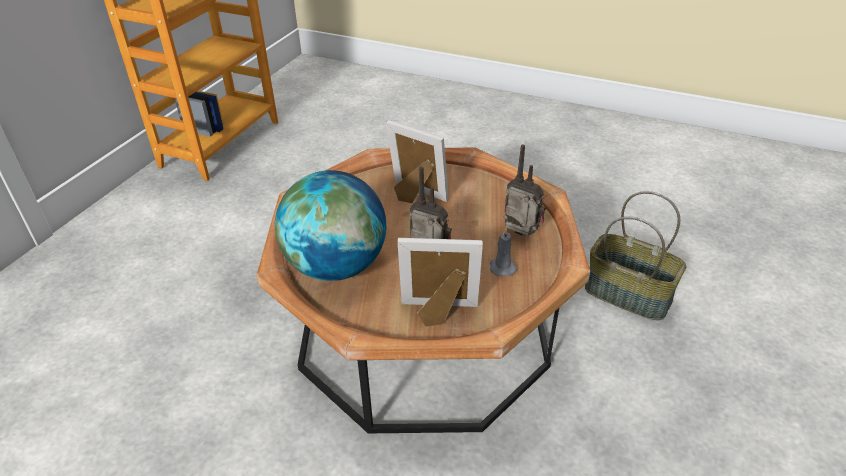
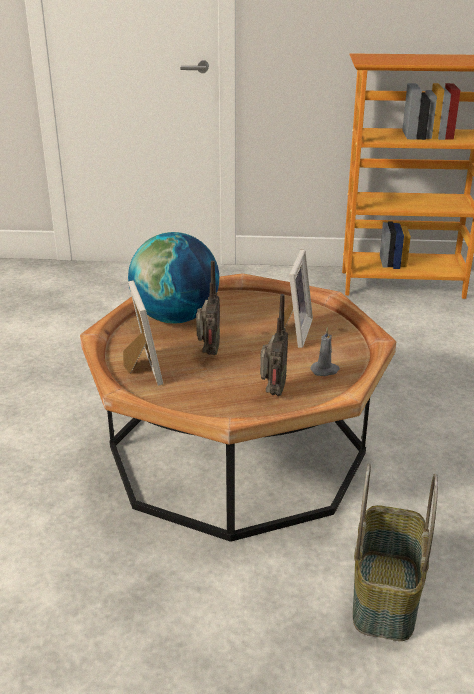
camera: 70 degrees right, 10 degrees down
(502, 266) = (218, 390): grey candle -> grey candle (325, 370)

